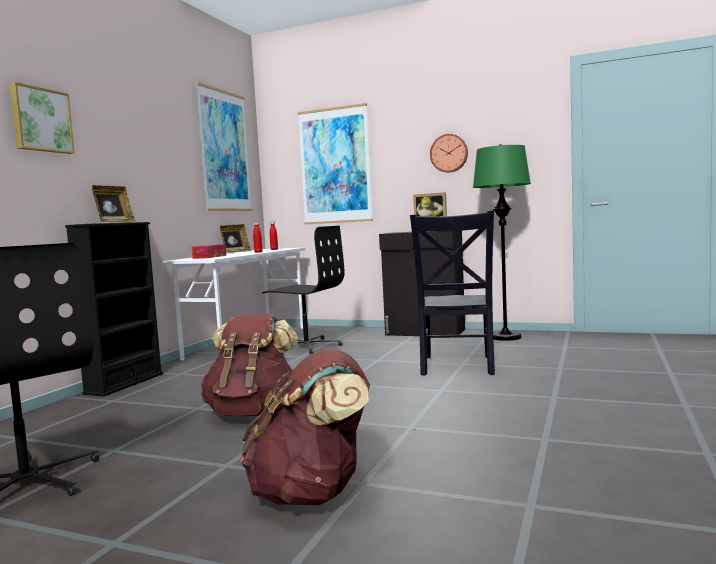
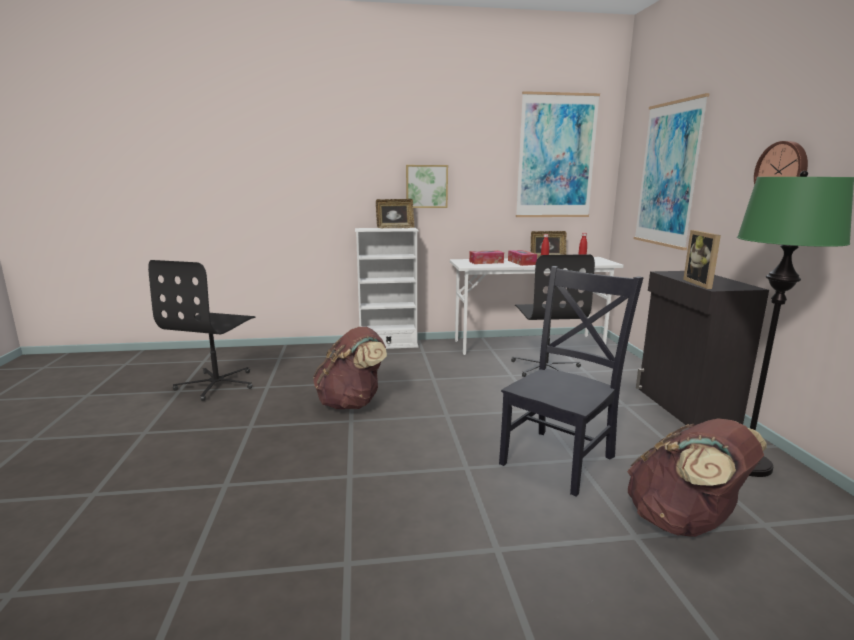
camera: 60 degrees right, 10 degrees up
(41, 120) = (346, 153): picture -> picture (426, 186)
(124, 383) = (388, 345): black bookcase -> white bookcase
(237, 254) = (521, 262): none -> tissue box
(312, 493) = (207, 470): brown backpack -> brown backpack (683, 522)
(456, 366) = (560, 458): black chair -> black chair turned 150 degrees clockwise

